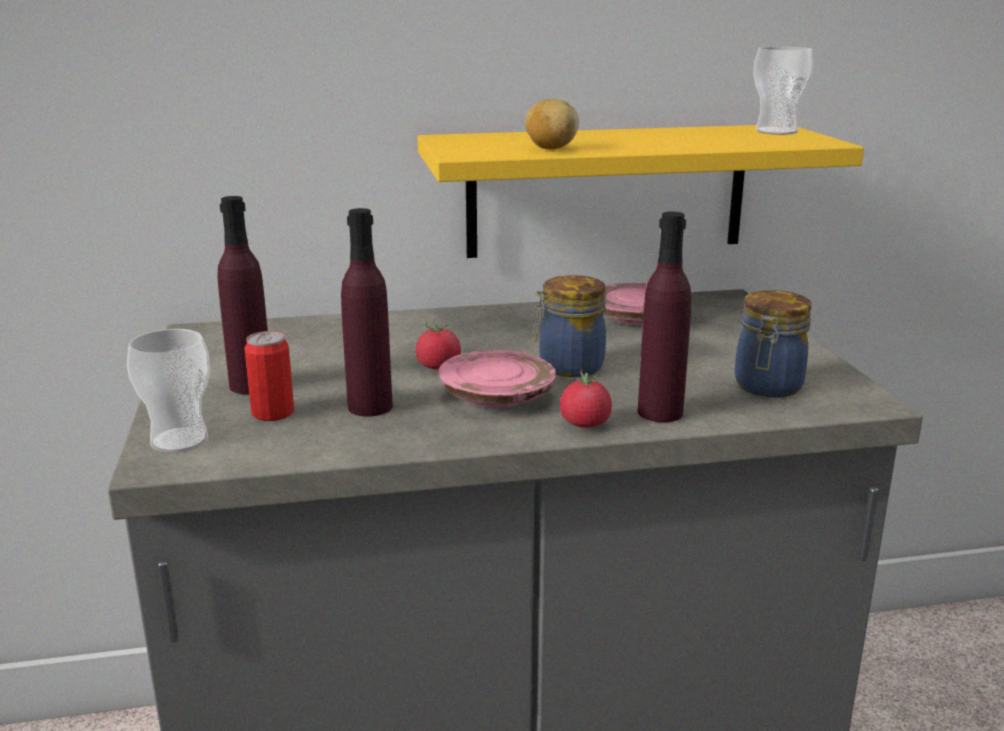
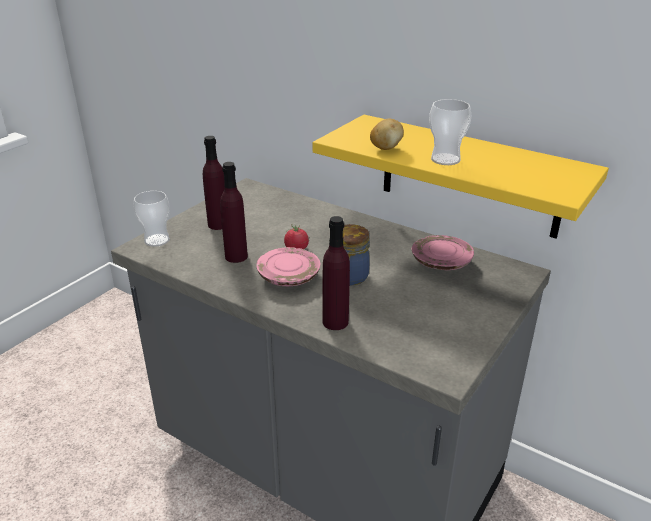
camera: 45 degrees right, 10 degrees up
(273, 413) = (202, 242): can -> none
(585, 424) = (293, 310): tomato -> none
(767, 387) = (414, 337): jar -> none
(776, 131) = (567, 173): cup -> cup (445, 159)

